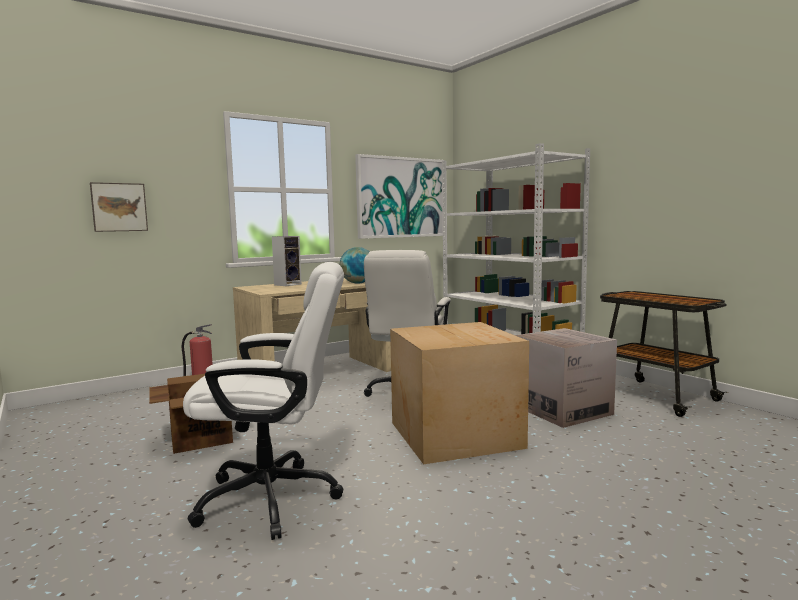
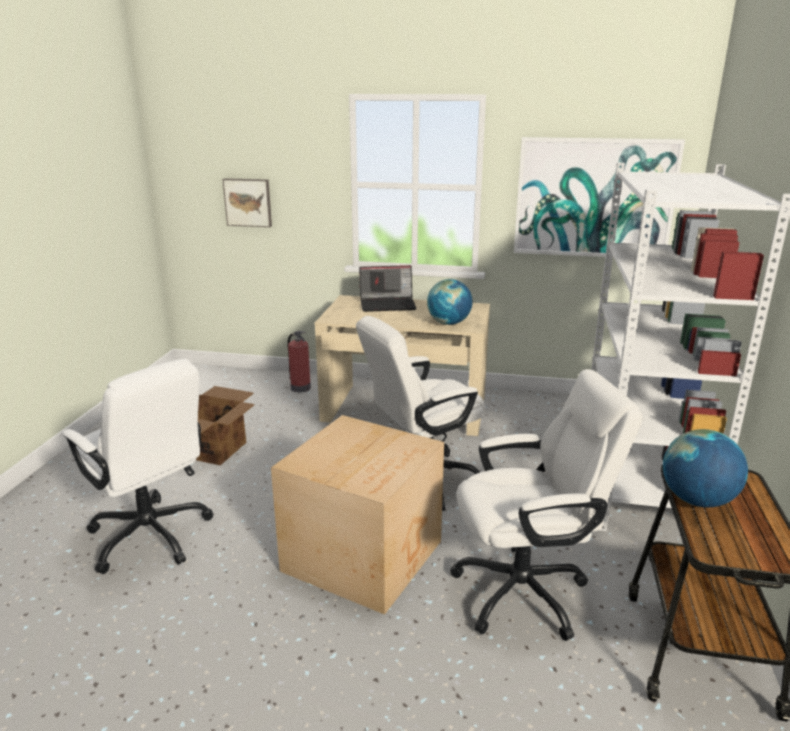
camera: 45 degrees right, 15 degrees up
(288, 284) = (388, 304): speaker -> laptop
(563, 410) = (527, 592): cardboard box -> white office chair
(642, 297) = (697, 500): none -> globe

